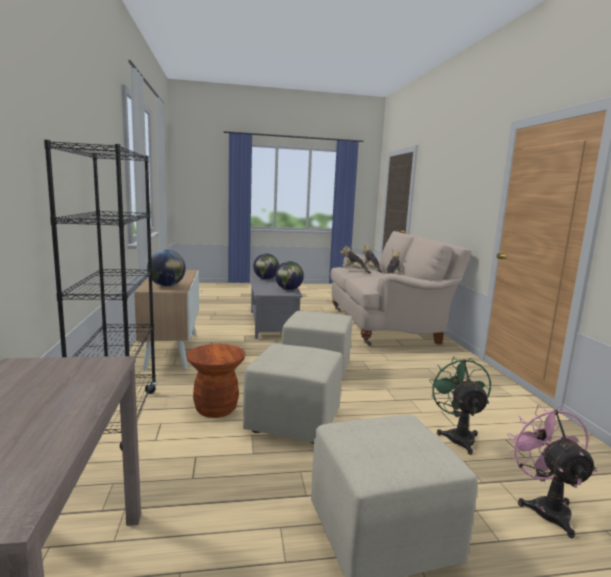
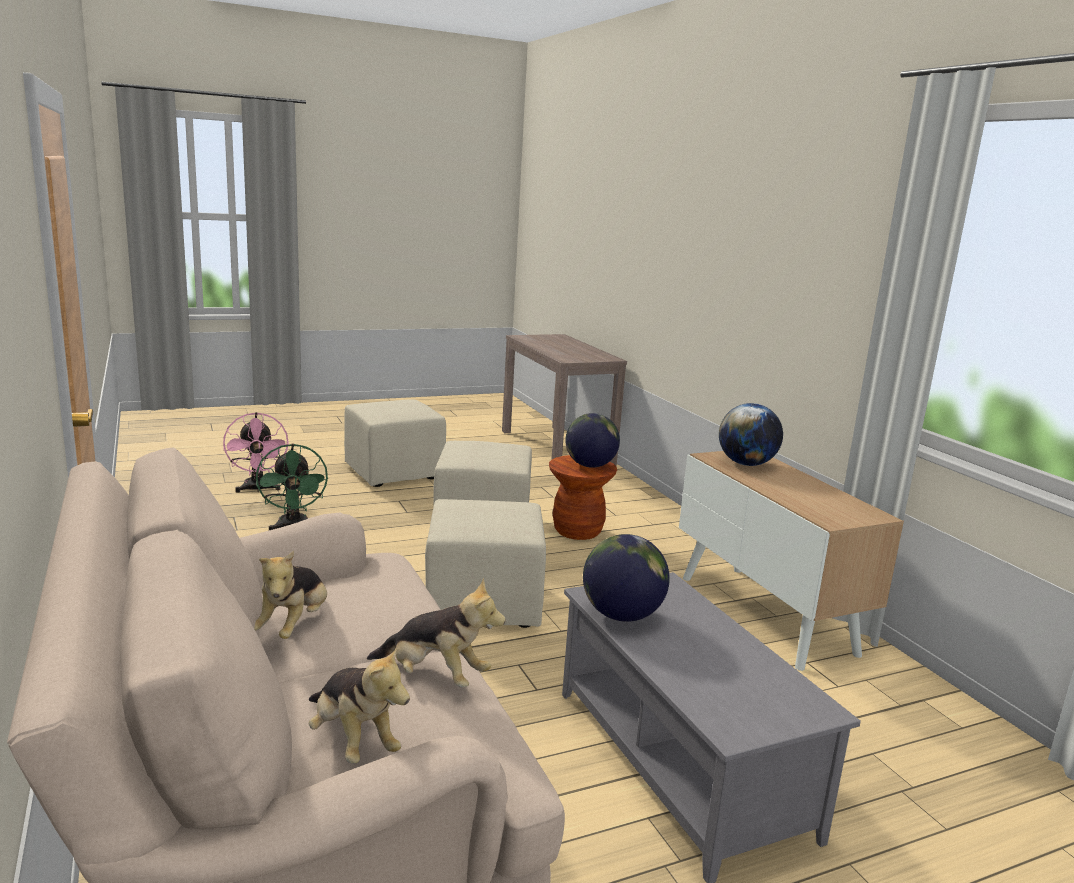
camera: 165 degrees right, 5 degrees up
(118, 419) = (659, 514): black bookcase -> none
(265, 279) = (767, 691): globe -> globe (590, 465)

